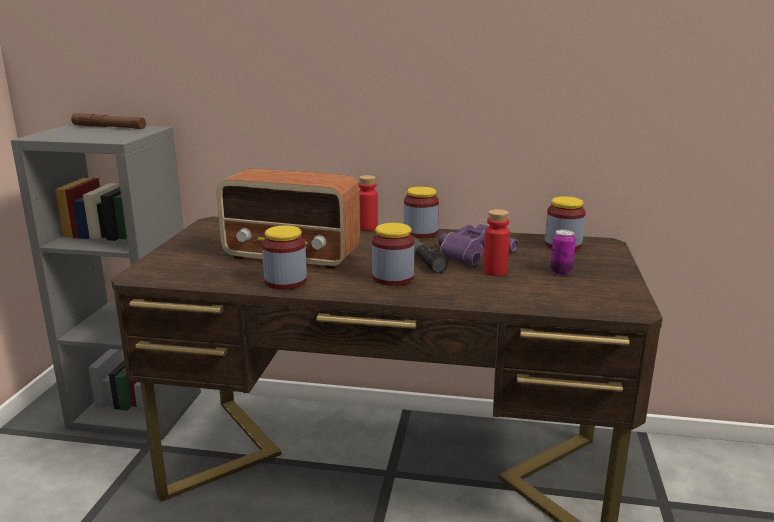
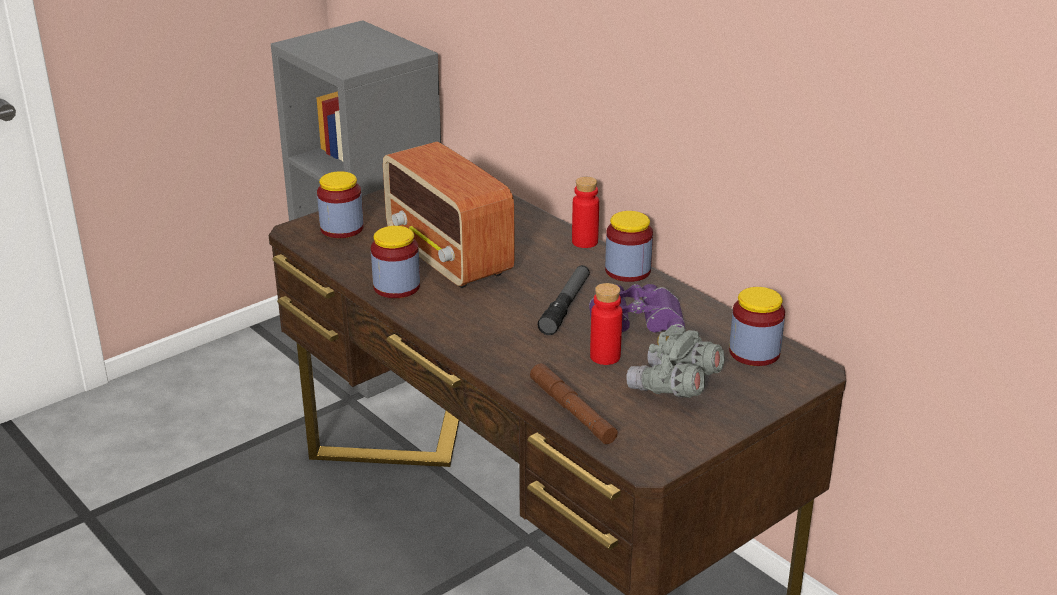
camera: 40 degrees right, 10 degrees up
(109, 127) = (379, 39): brown flashlight -> brown flashlight (572, 411)
(393, 278) = (493, 322): jar -> jar (342, 228)
(561, 271) = (674, 387): can -> grey binoculars

